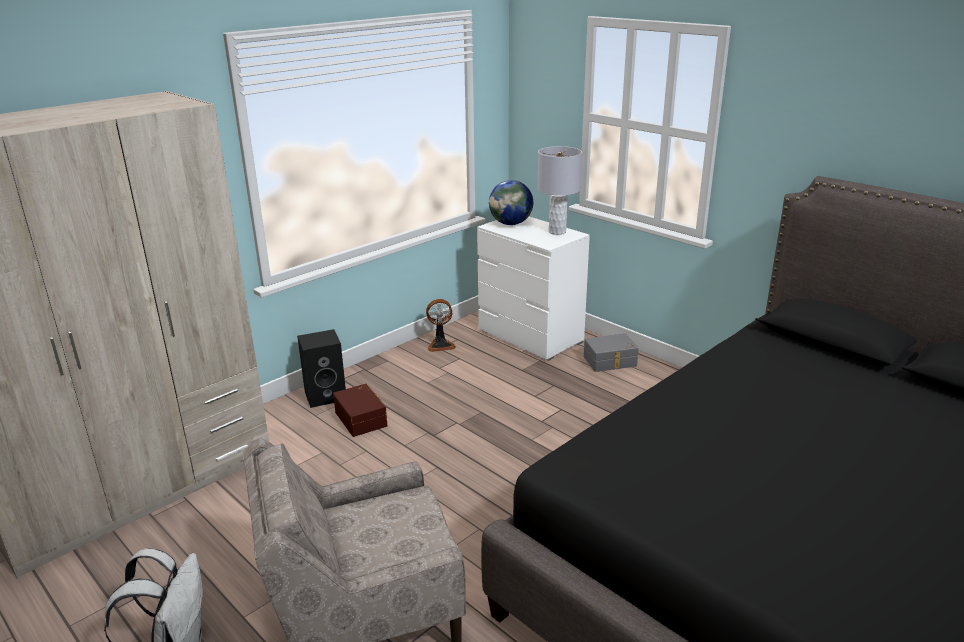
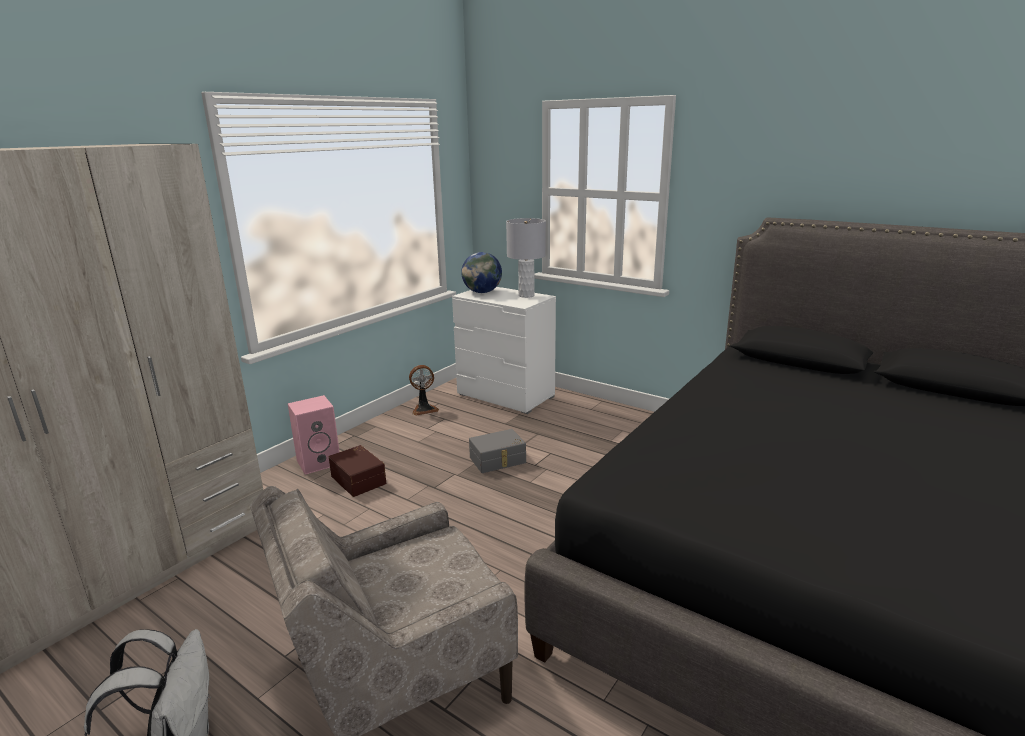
camera: 10 degrees left, 5 degrees down
(326, 395) = (319, 461): black speaker -> pink speaker
(610, 362) = (583, 410): grey storage box -> grey storage box (498, 460)

